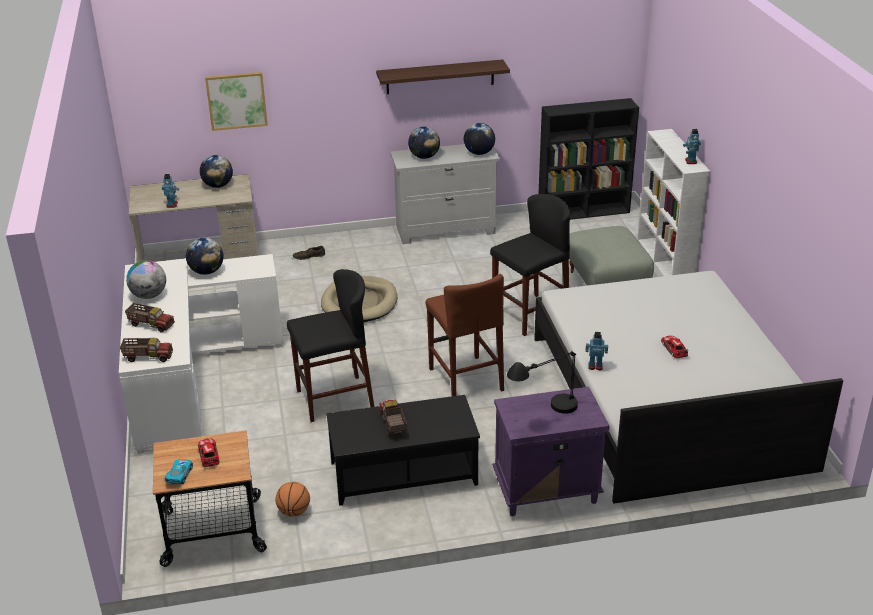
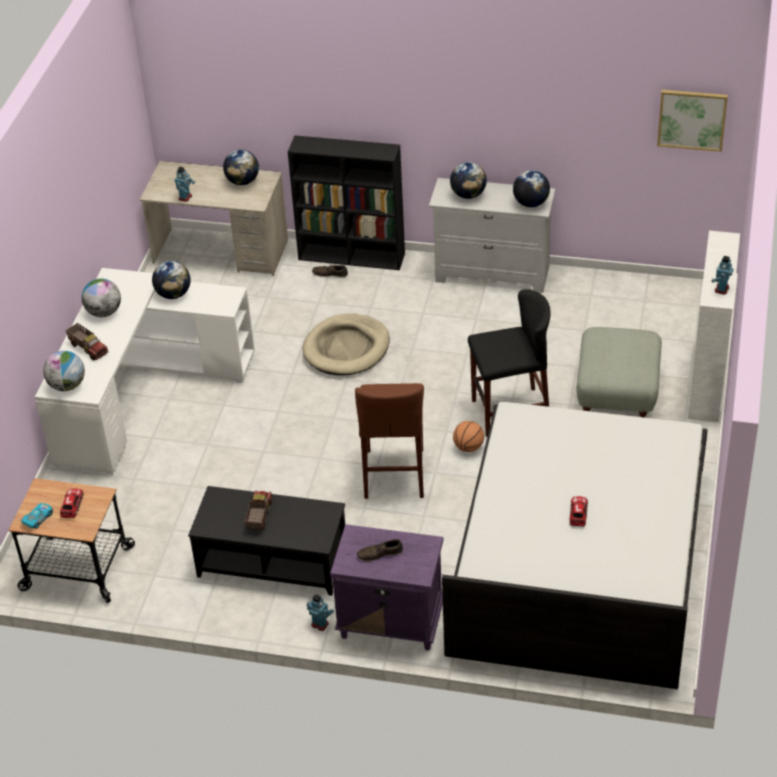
camera: 25 degrees right, 10 degrees up
(148, 357) = (67, 385): toy truck -> globe
(236, 100) = (270, 97): picture -> picture (692, 119)
(294, 511) = (155, 571): basketball -> basketball (468, 447)
(334, 399) = (257, 459): black stool -> none
(440, 77) = (497, 111): shelf -> none
(544, 413) = (380, 554): black table lamp -> brown shoe
(584, 212) = (664, 287): black bookcase -> black bookcase (352, 256)
(595, 366) = (484, 510): toy robot -> toy robot (320, 624)

